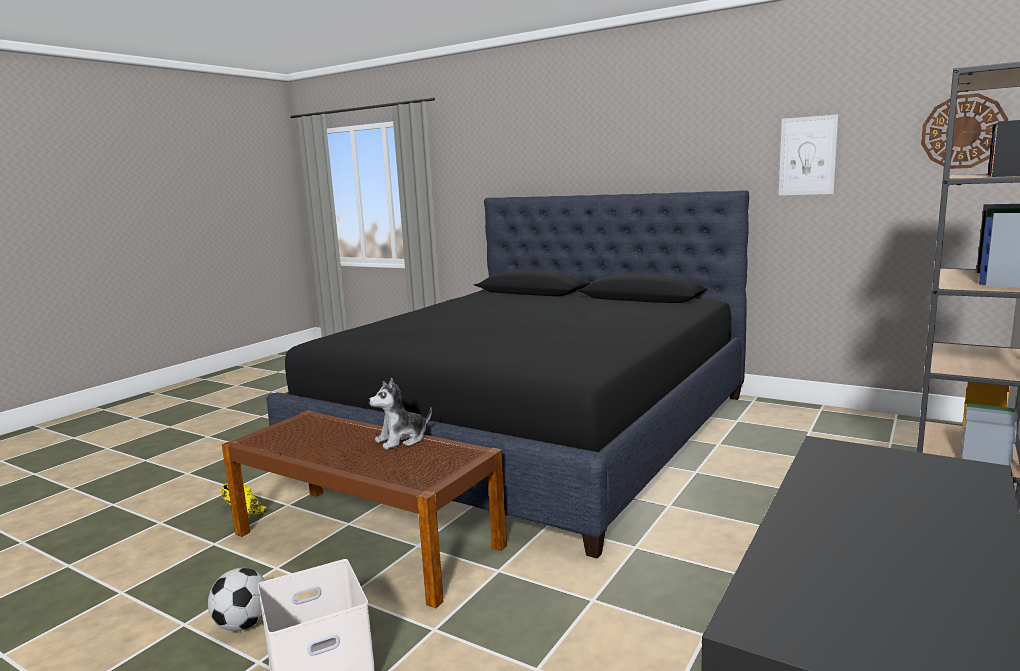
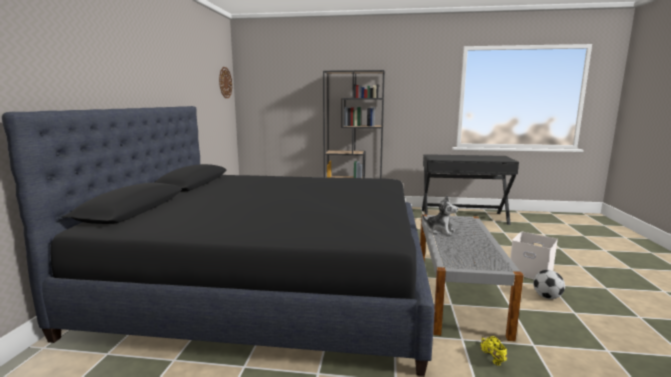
camera: 115 degrees left, 0 degrees up
(367, 539) = (456, 292): brown bench -> grey bench
(807, 156) = (196, 87): picture -> none

